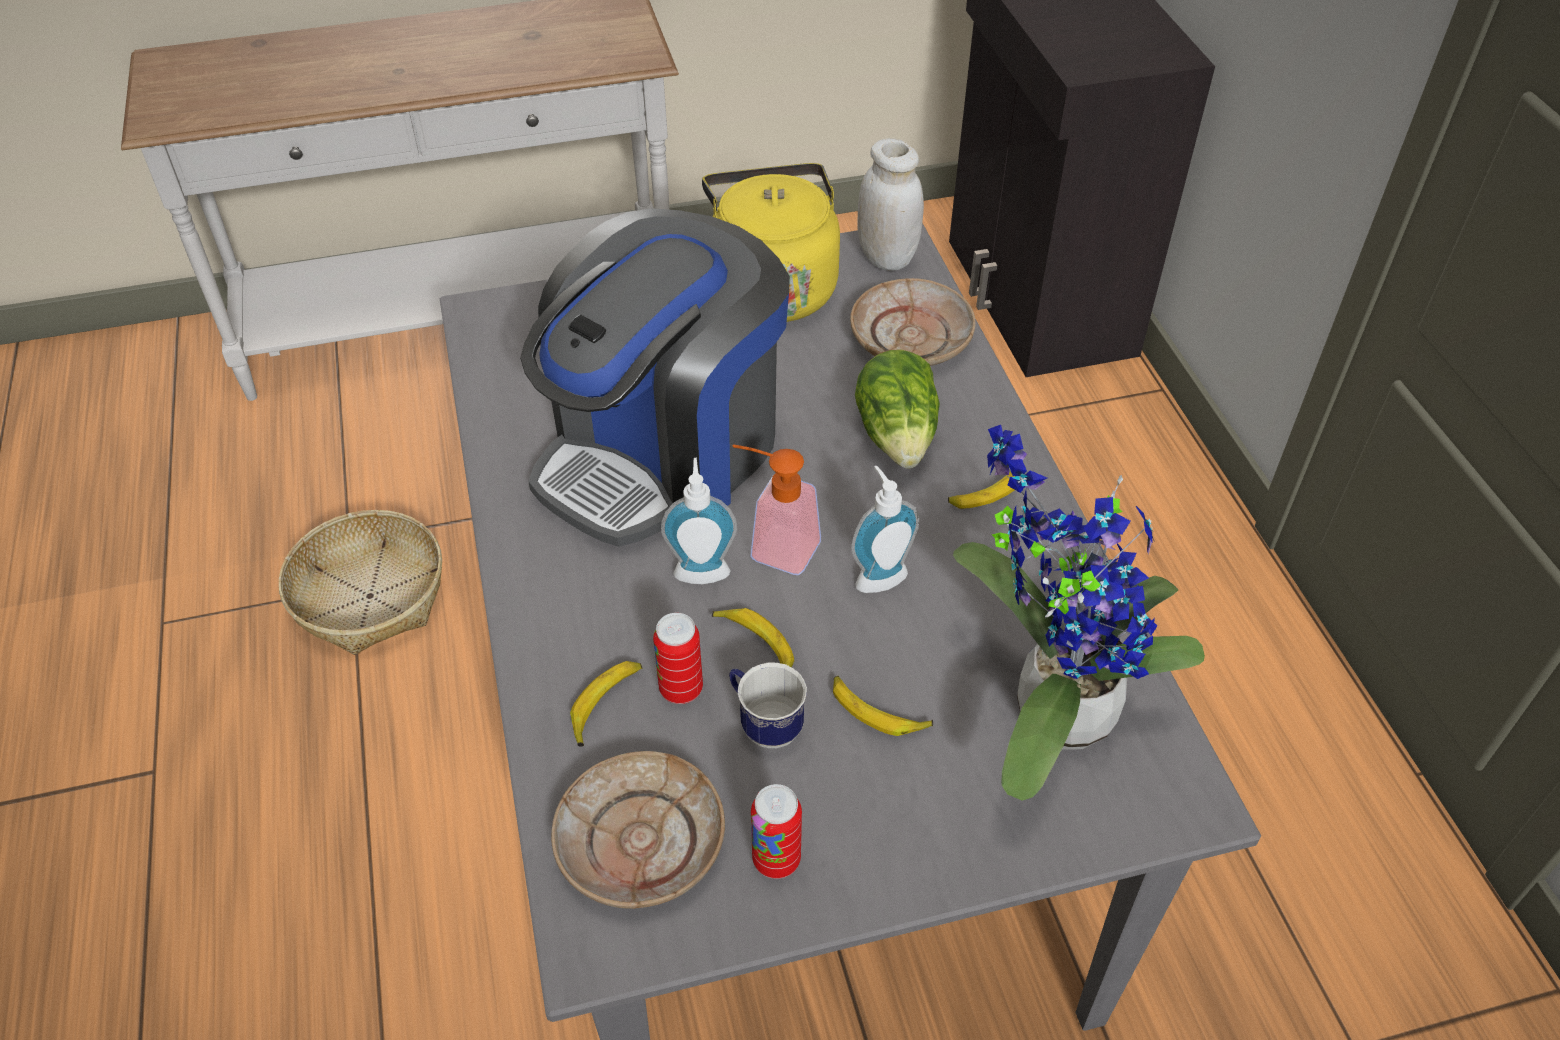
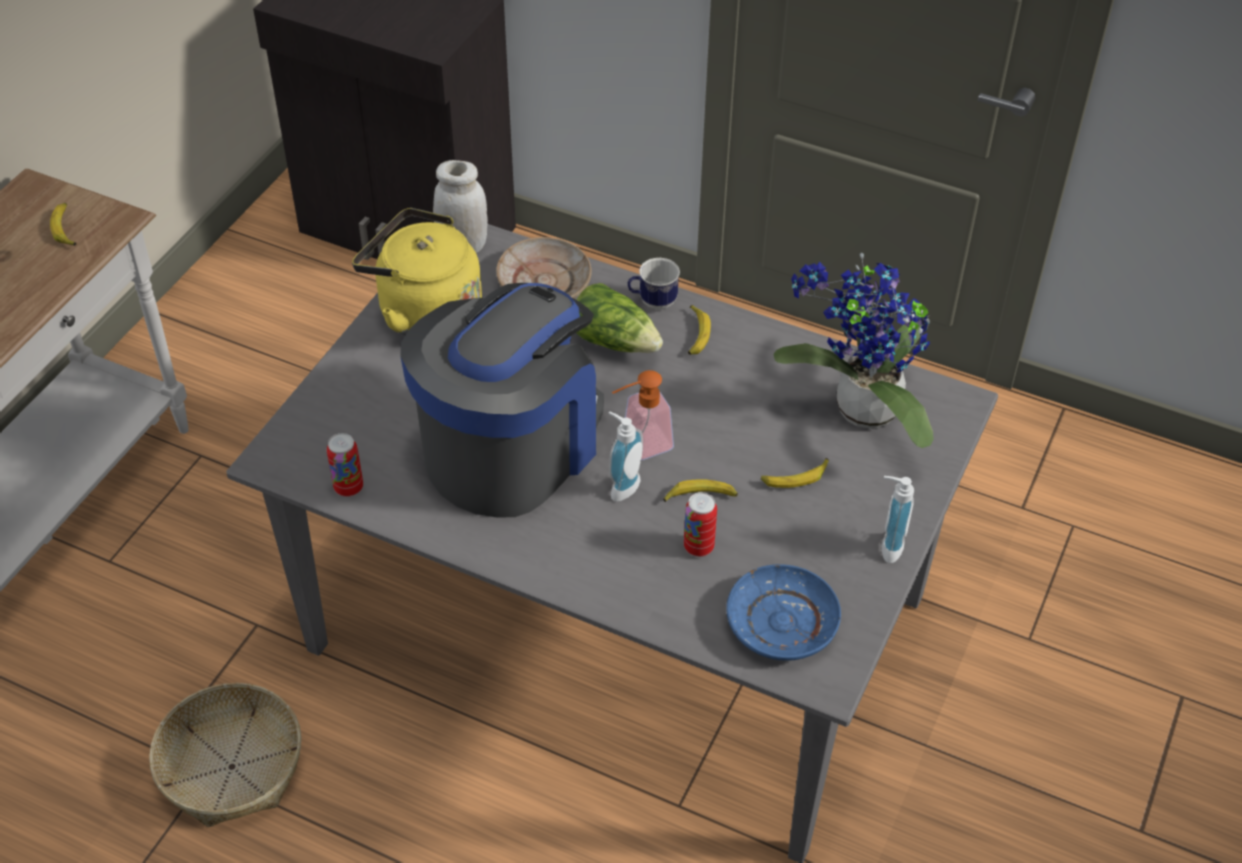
camera: 50 degrees left, 0 degrees up
(605, 705) = (676, 585): banana -> banana (65, 229)
(639, 842) = (781, 623): beige plate -> blue plate
(664, 453) = (511, 448): coffee machine -> coffee machine turned 135 degrees counterclockwise
(764, 724) = (757, 527): mug -> mug (652, 302)
(776, 860) = (845, 575): can -> can (348, 487)
(878, 575) = (706, 417): soap dispenser -> soap dispenser (887, 546)

